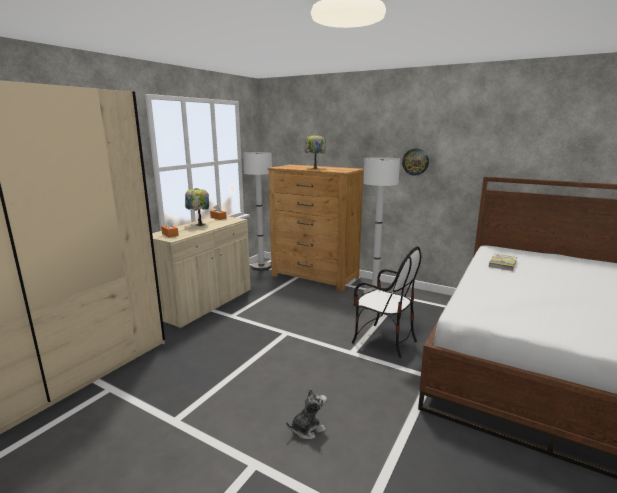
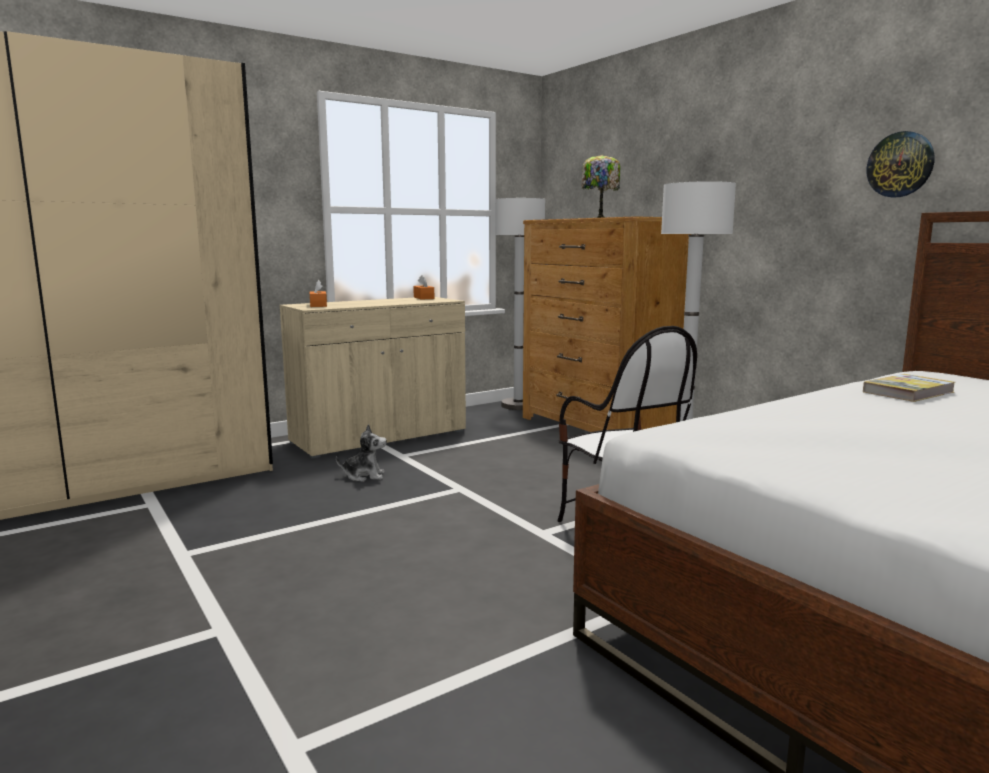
camera: 25 degrees right, 5 degrees down
(199, 224) = (381, 301): table lamp -> none
(307, 429) = (348, 610): plush toy -> plush toy (364, 476)
(415, 161) = (788, 195): wall clock -> wall clock (900, 164)

